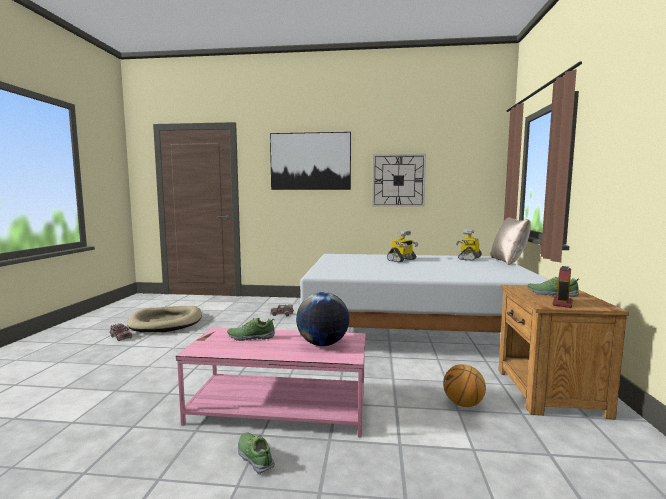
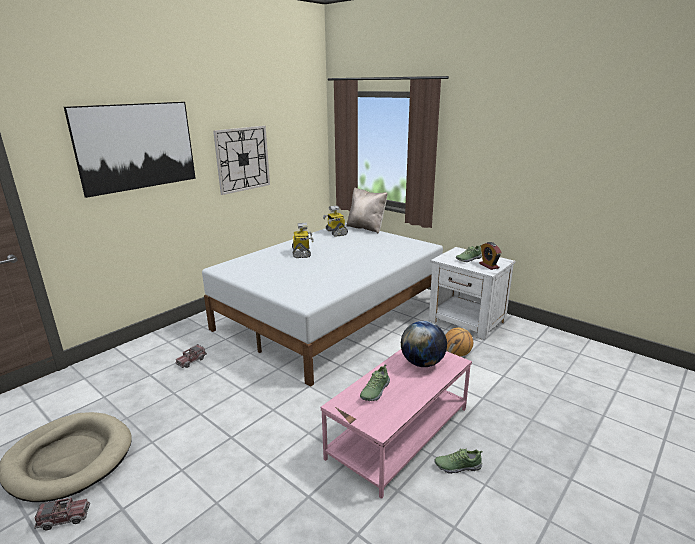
camera: 55 degrees left, 15 degrees up
(549, 392) = (467, 321): brown nightstand -> white nightstand

